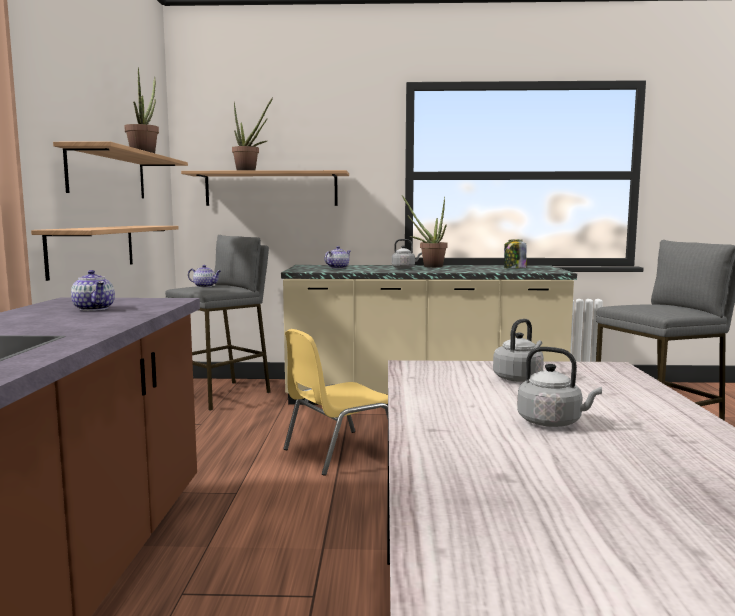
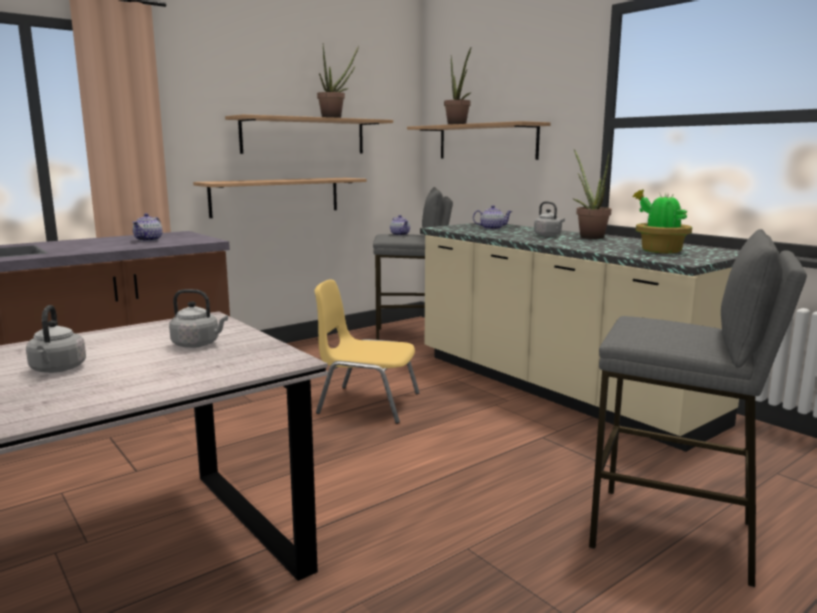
camera: 50 degrees right, 5 degrees up
(514, 269) = (659, 251): jar -> potted plant

